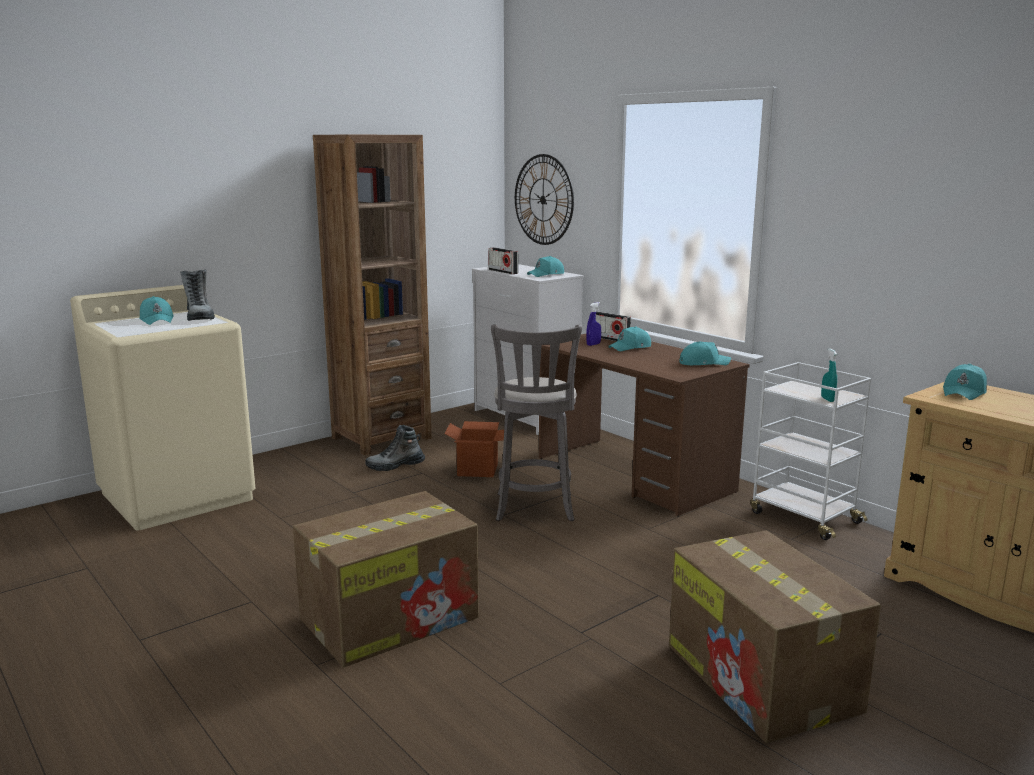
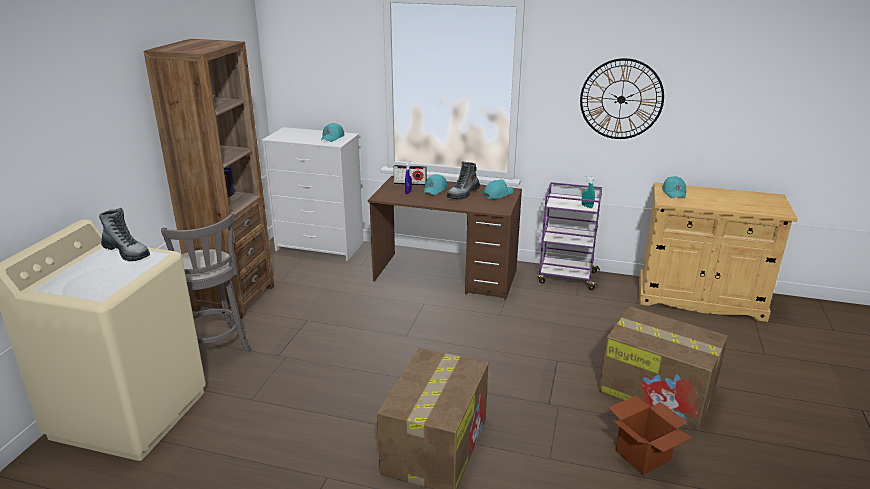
camera: 35 degrees left, 10 degrees up
(157, 320) = (93, 268): turquoise cap -> none
(395, 466) = (279, 321): boot -> boot (463, 194)
(477, 470) = (343, 305): cardboard box -> cardboard box (642, 456)
(503, 271) = (294, 140): radio -> none
(534, 509) = (419, 324): grey stool -> grey stool (215, 350)
(543, 200) = (309, 75): wall clock -> wall clock (621, 99)
(803, 517) = (566, 277): white cart -> purple cart

